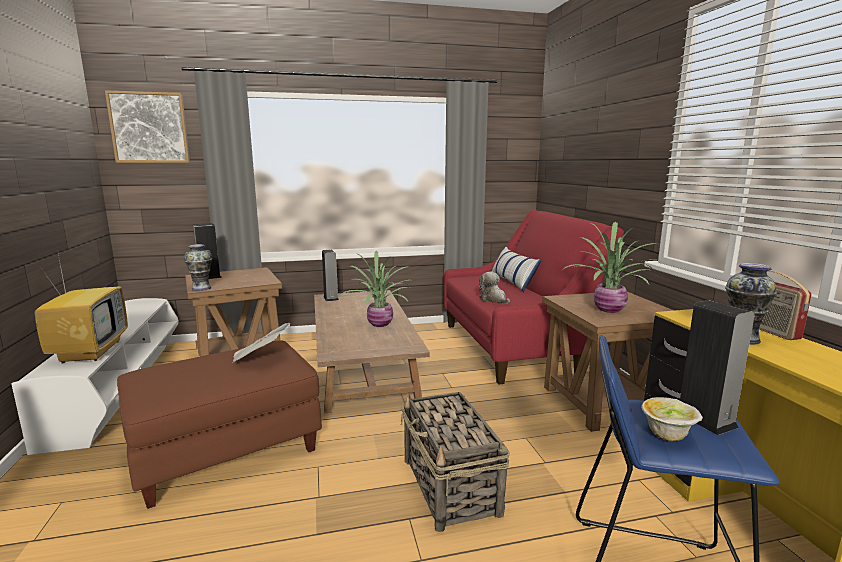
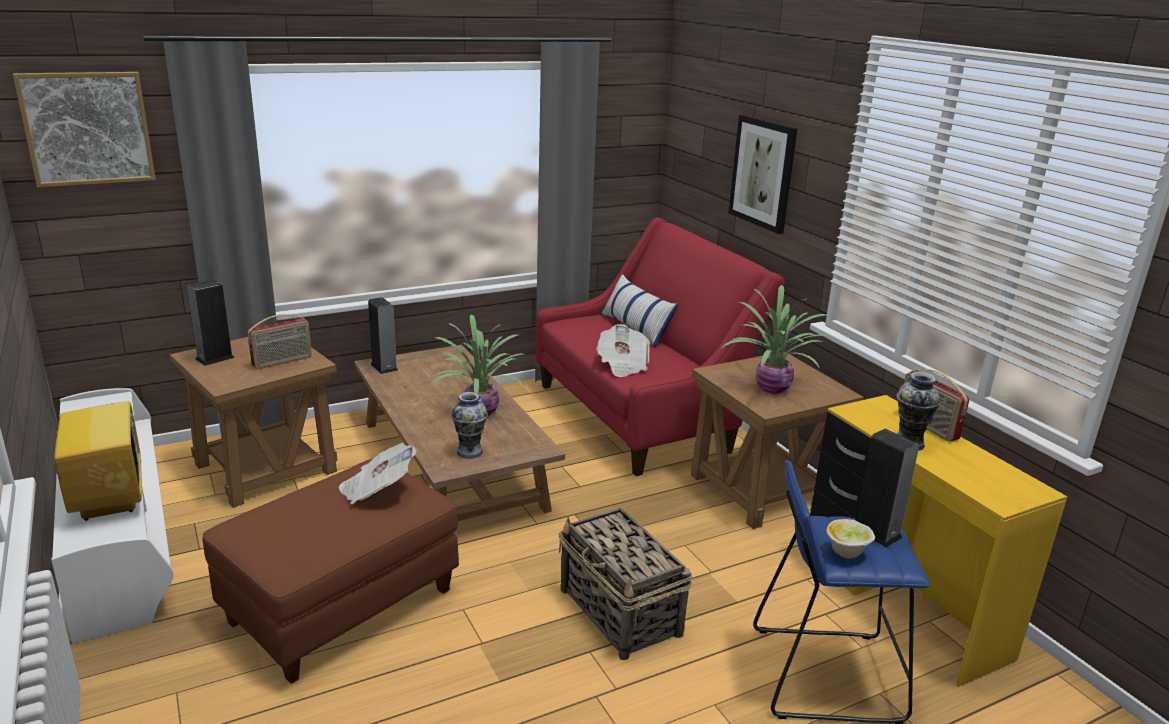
camera: 15 degrees left, 10 degrees up
(201, 288) = (226, 384): vase -> vase (469, 452)
(249, 280) = (282, 362): none -> radio
(493, 299) = (622, 365): plush toy -> newspaper
(605, 154) = (763, 173): none -> picture

